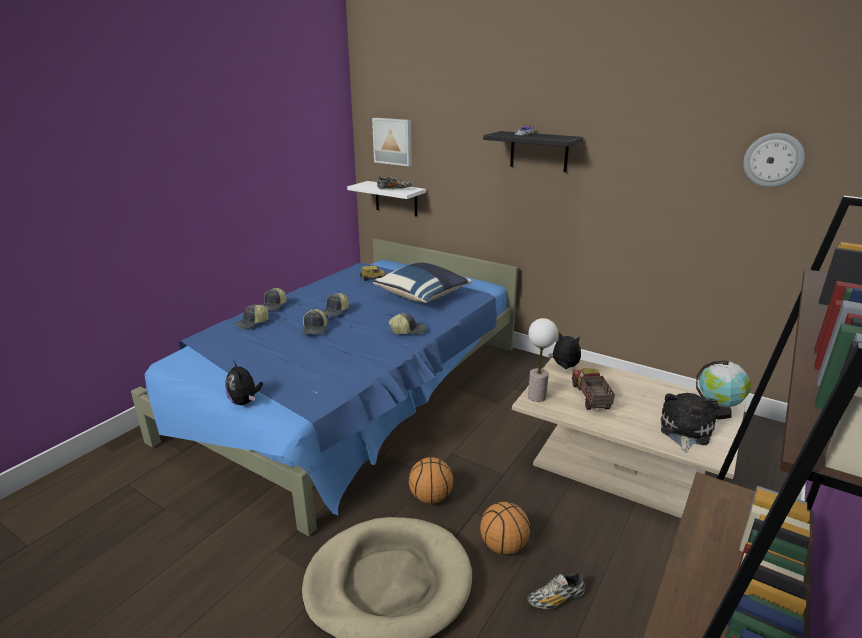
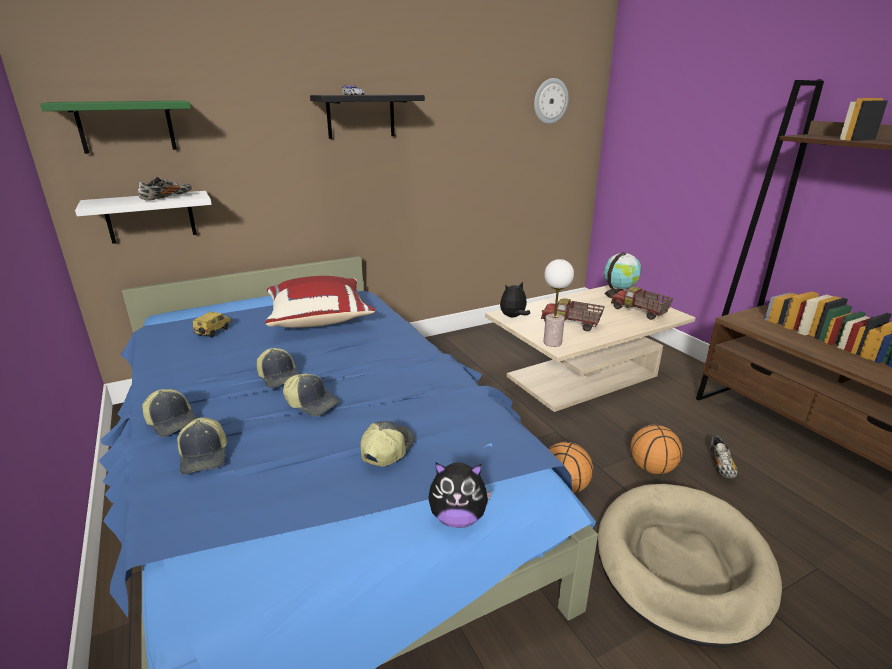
camera: 60 degrees left, 0 degrees up
(393, 141) = (126, 126): picture -> green shelf
(408, 330) = (399, 347): cap -> cap (387, 449)
(423, 296) = (319, 319): blue pillow -> red pillow
(684, 431) = (639, 312): plush toy -> toy truck

